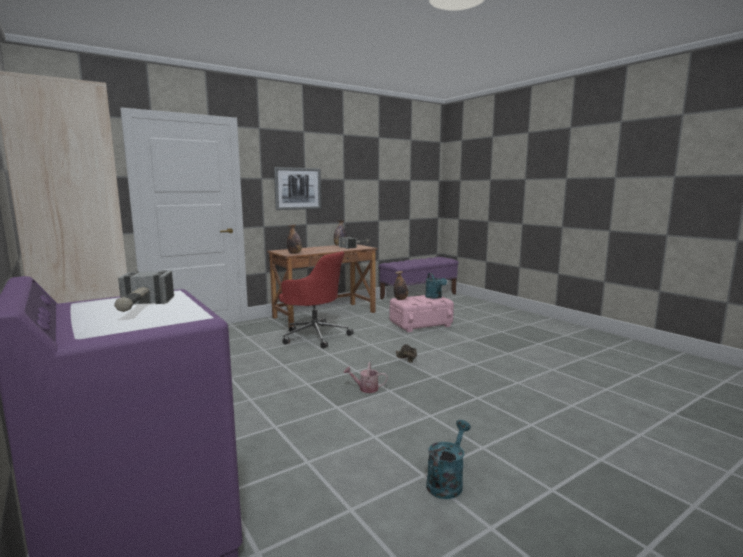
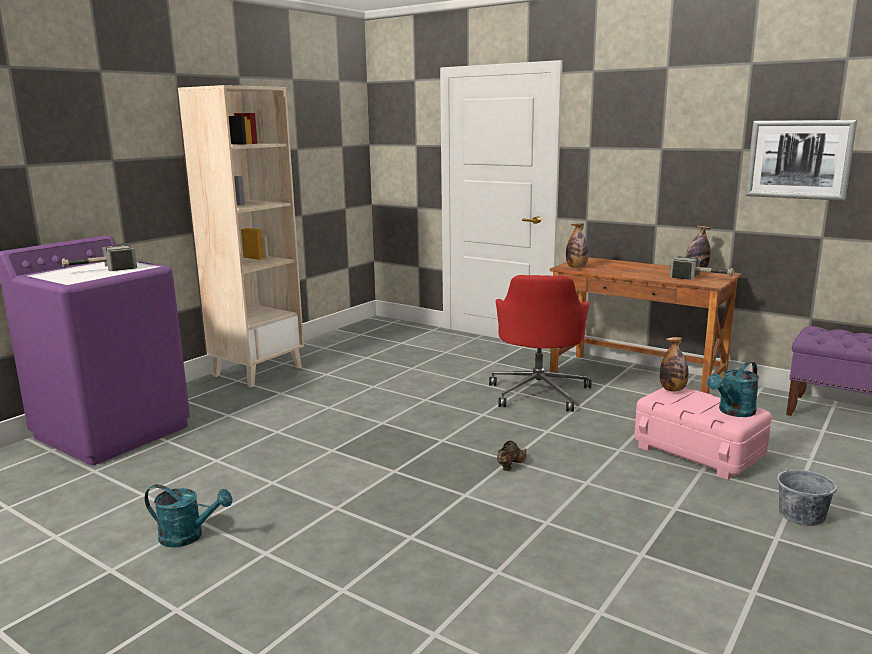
camera: 70 degrees right, 5 degrees up
(298, 188) = (645, 165): picture -> picture (798, 159)
(365, 388) = (390, 456): watering can -> none
(485, 324) = (802, 515): none -> grey bucket

